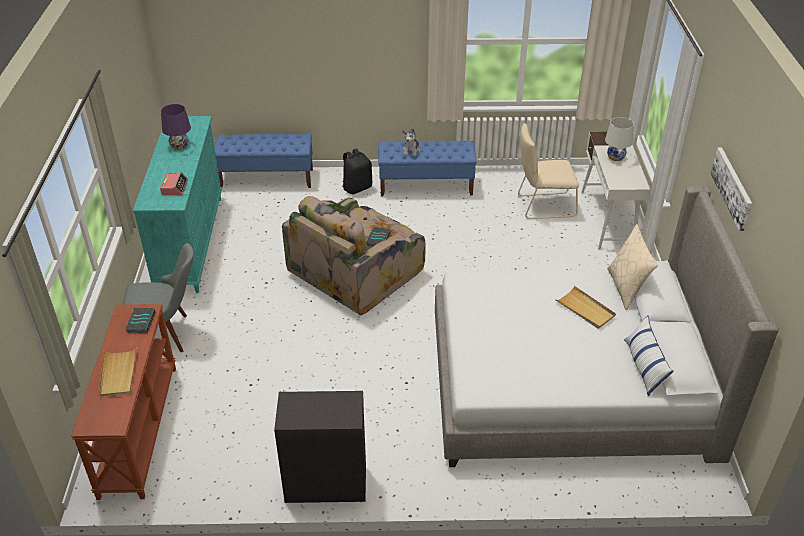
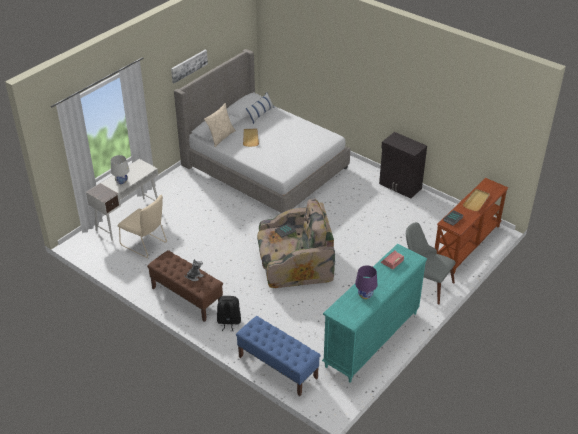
camera: 140 degrees left, 0 degrees up
(426, 186) = (186, 297): blue bench -> brown bench

